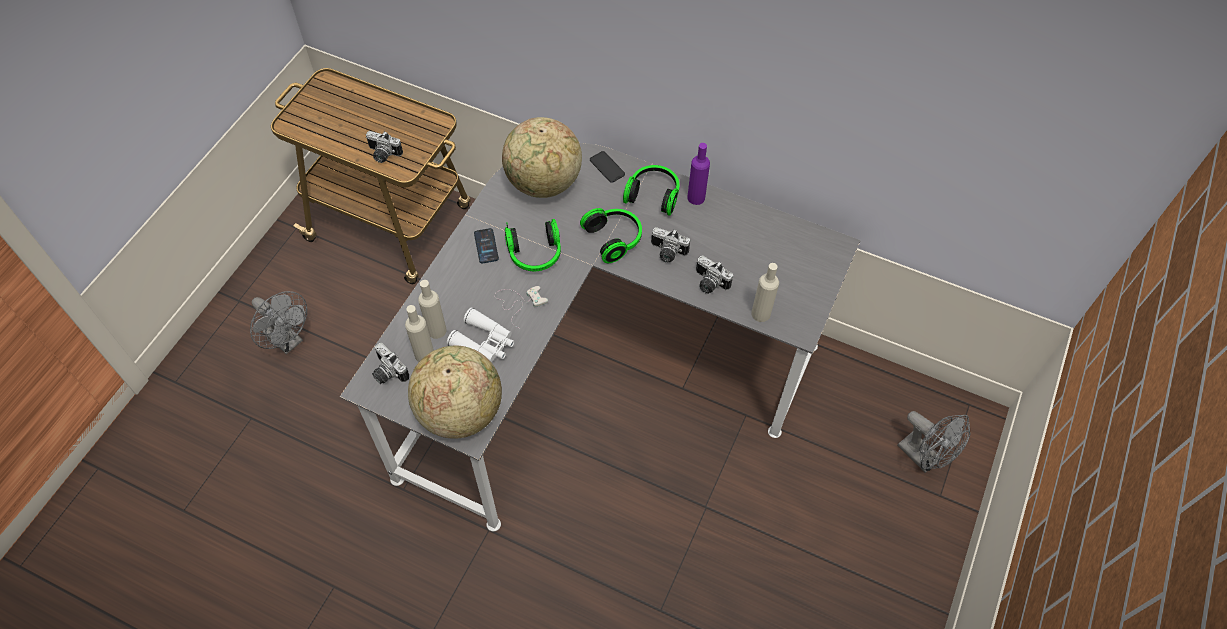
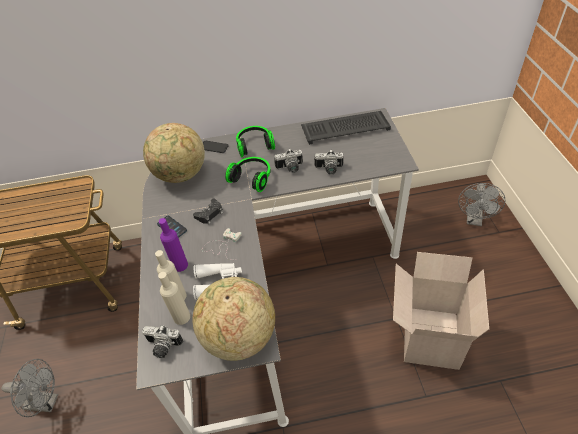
camera: 30 degrees left, 10 degrees down
(383, 155) = (52, 221): camera -> none
(535, 255) = (210, 214): headphones -> black game controller
(696, 197) = (280, 134): purple bottle -> purple bottle (180, 265)
(723, 552) = (428, 336): none -> cardboard box
(760, 313) = (372, 167): beige bottle -> none
(782, 238) = (346, 127): none -> keyboard
(924, 457) = (474, 220): grey fan -> grey fan turned 90 degrees clockwise

